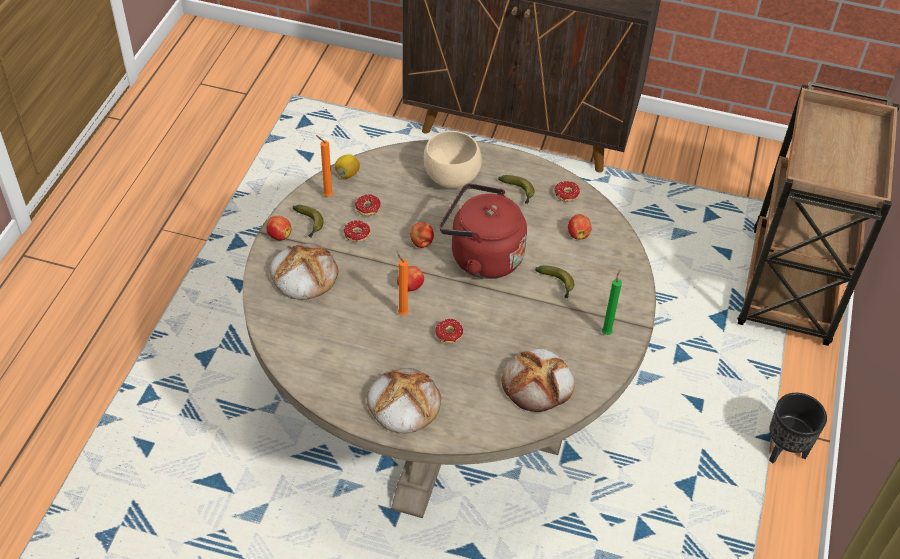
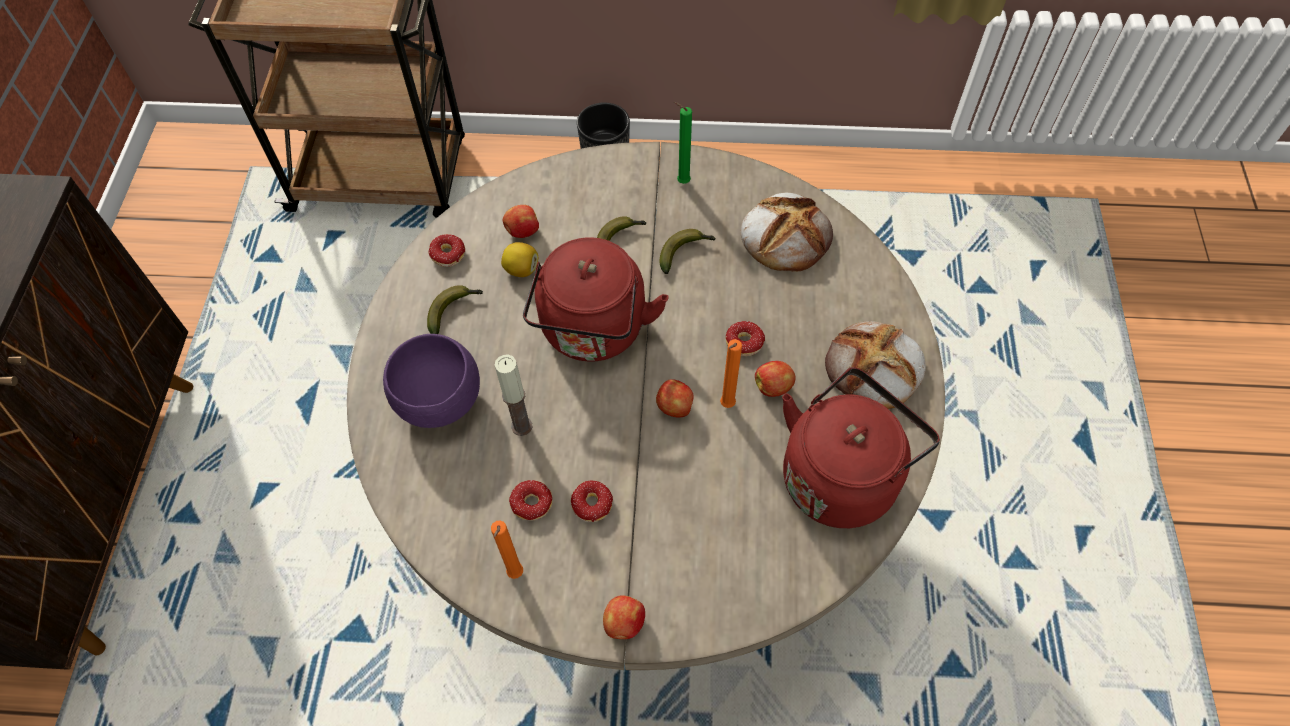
camera: 100 degrees left, 10 degrees up
(303, 274) = (696, 559): bread -> none
(309, 224) = (587, 583): banana -> banana (685, 252)
(329, 361) = (842, 475): none -> red kettle
(347, 174) = (457, 557): lemon -> lemon (521, 269)
(421, 243) = (586, 411): apple -> apple (773, 387)
(422, 212) = (521, 426): none -> candle
(451, 179) = (442, 402): beige bowl -> purple bowl

